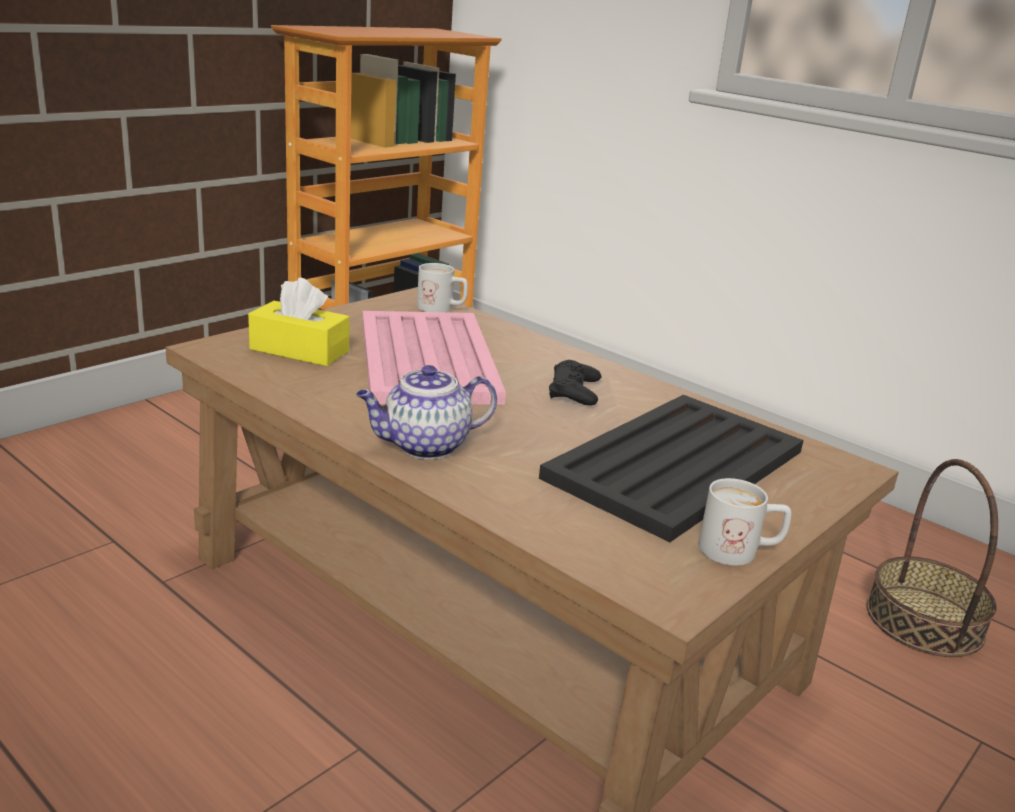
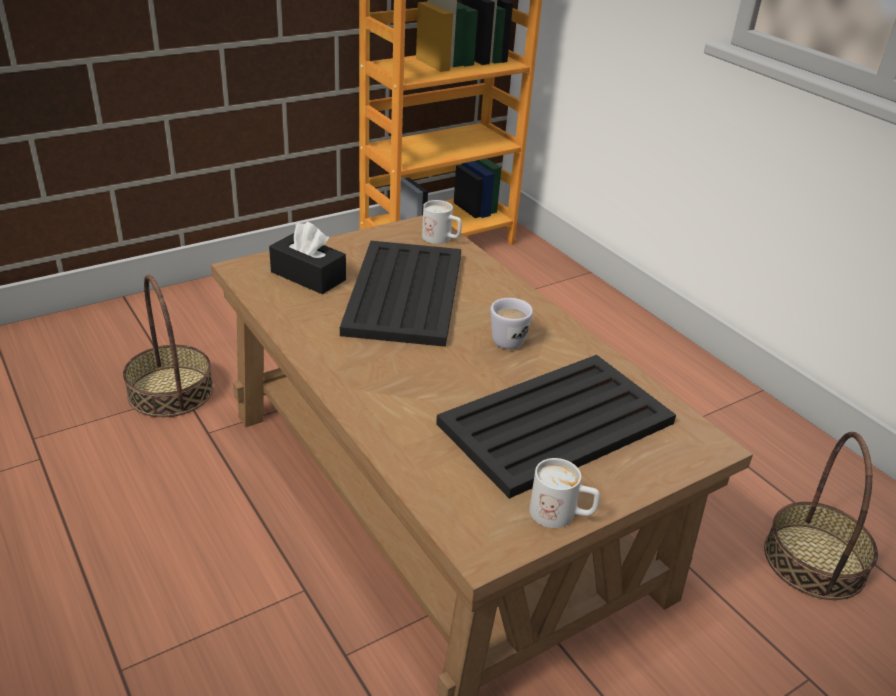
camera: 15 degrees right, 10 degrees up
(94, 540) = (170, 391): none -> basket
(299, 350) = (308, 276): yellow tissue box -> black tissue box
(424, 446) = (362, 382): teapot -> none
(427, 358) = (405, 292): pink tray -> black tray
(574, 391) = (510, 338): black game controller -> white mug

